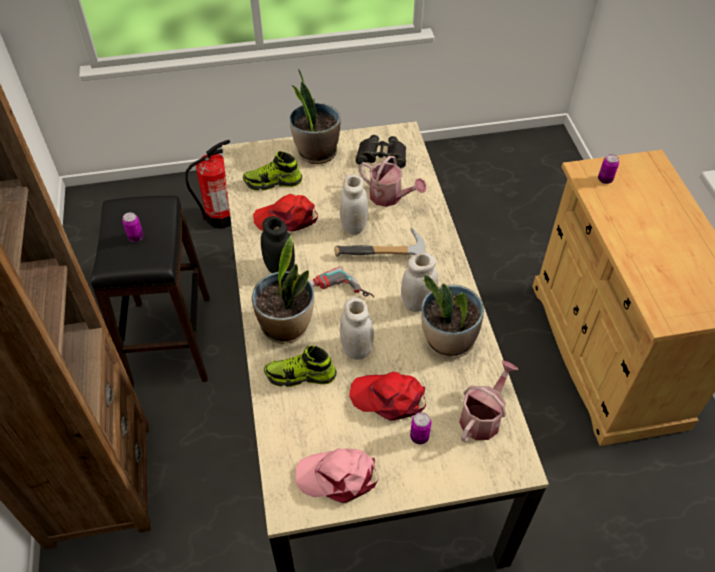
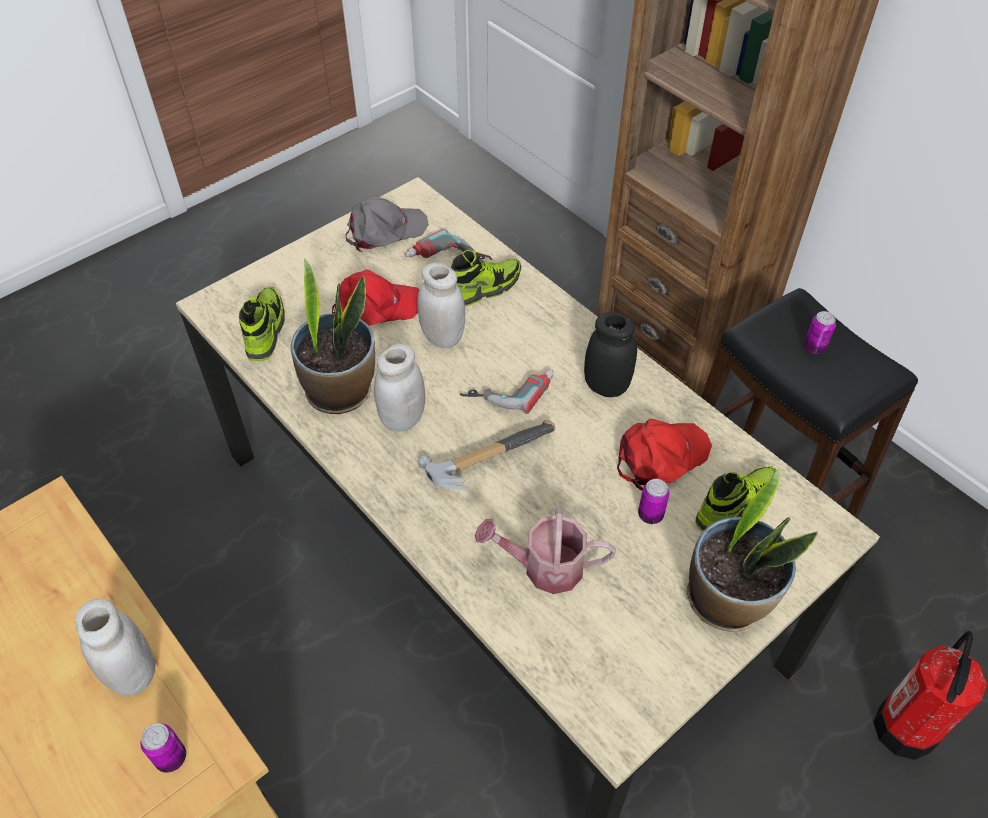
camera: 150 degrees right, 0 degrees up
(286, 326) = (539, 326): potted plant -> none
(308, 416) = (447, 260): none -> power drill
(338, 476) = (385, 230): pink cap -> grey cap
(354, 226) = (560, 489): white jar -> white jar (132, 673)
(381, 156) = (616, 649): black binoculars -> none
(419, 437) = (325, 288): can -> can (650, 515)
(483, 417) = (265, 331): watering can -> shoe

